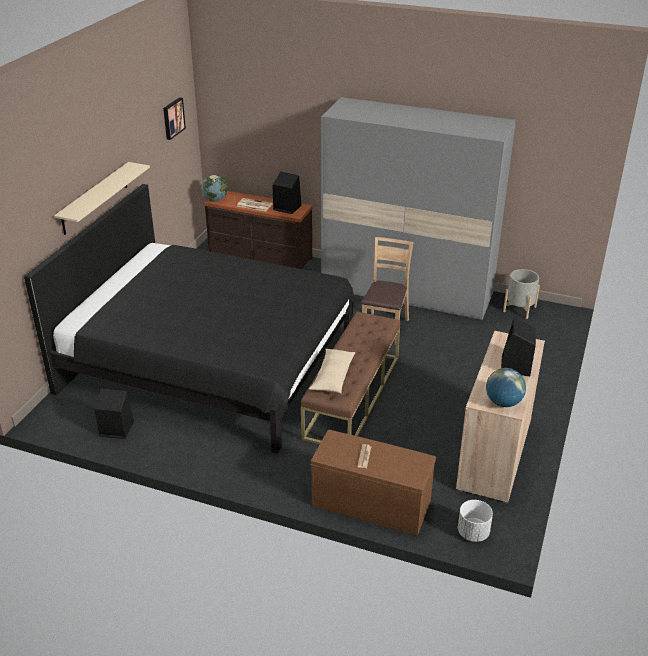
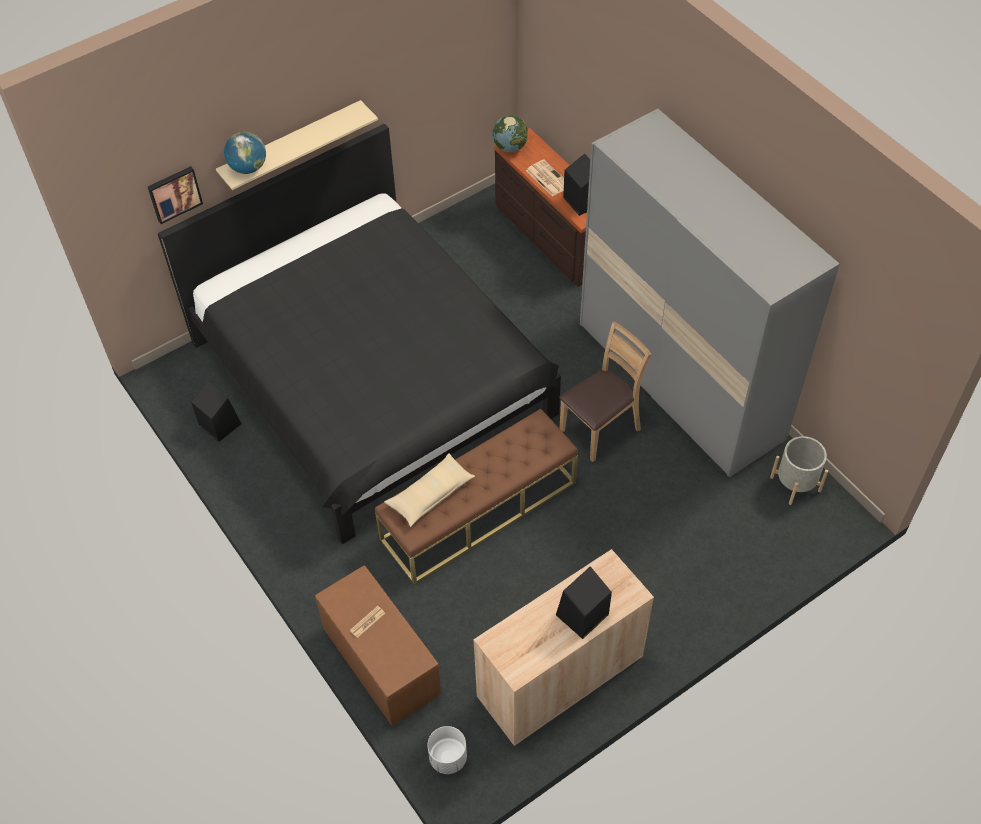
camera: 35 degrees right, 20 degrees up
(173, 118) = (461, 39): picture -> picture (174, 193)
(503, 402) = (517, 657): globe -> globe (248, 168)

